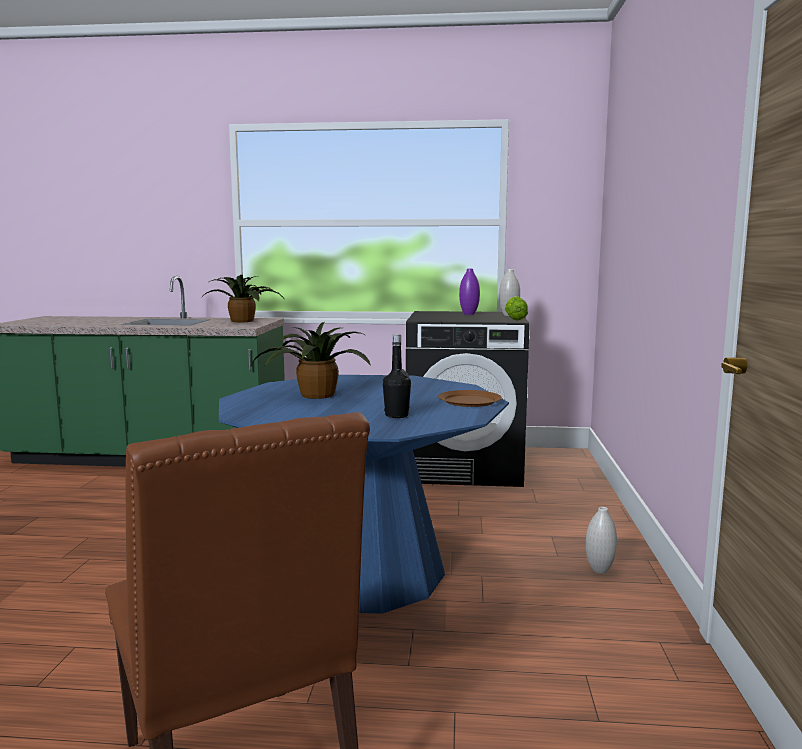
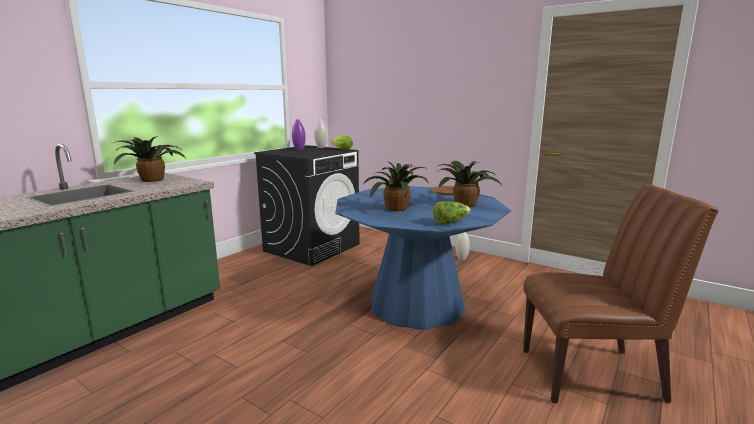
camera: 60 degrees left, 5 degrees up
(270, 420) = (450, 222): none -> lettuce
(396, 415) = (465, 204): black bottle -> potted plant

